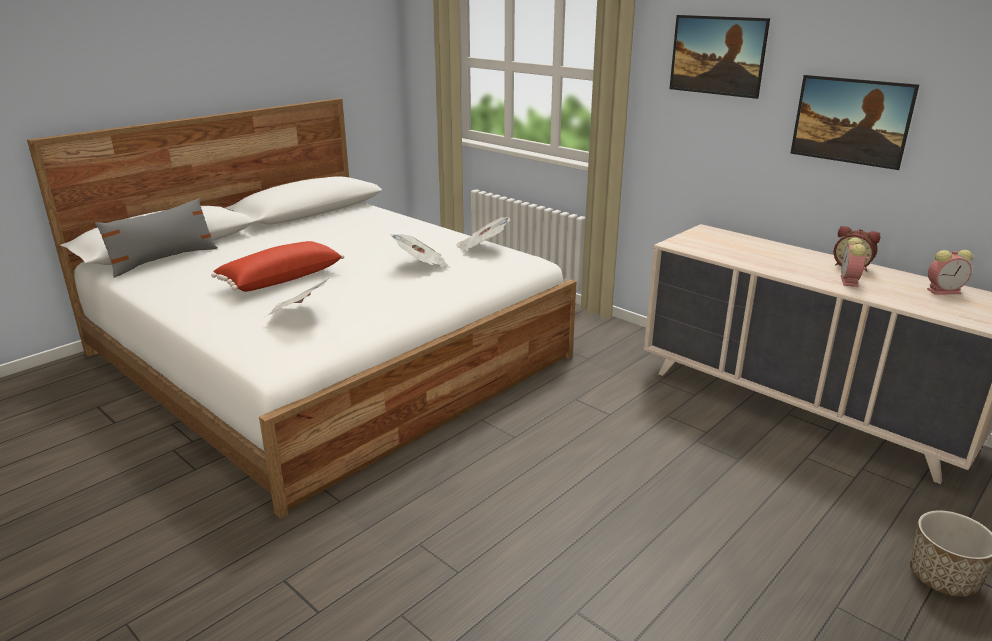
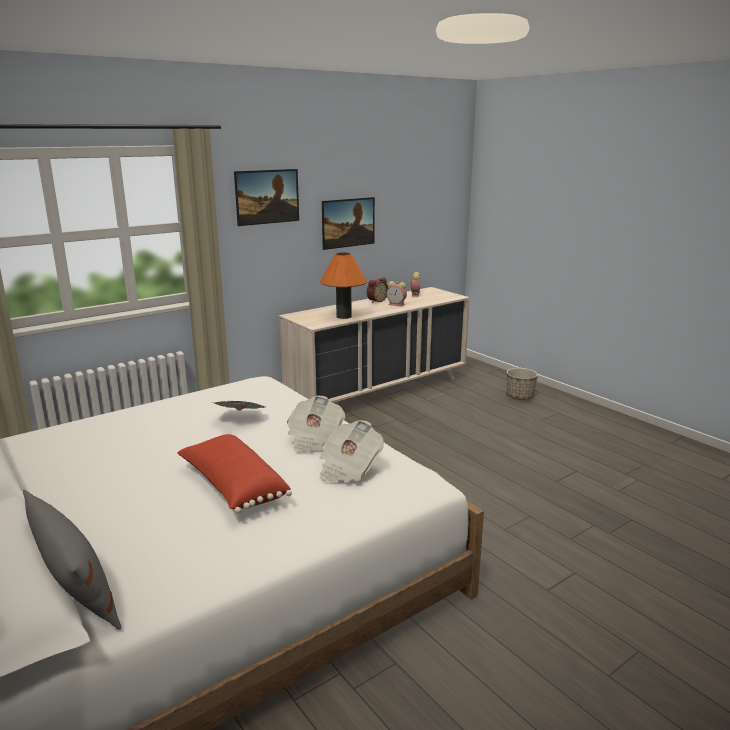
camera: 80 degrees left, 5 degrees down
(482, 248) = (215, 393): newspaper -> newspaper (314, 439)
(734, 254) = (344, 316): none -> orange table lamp

